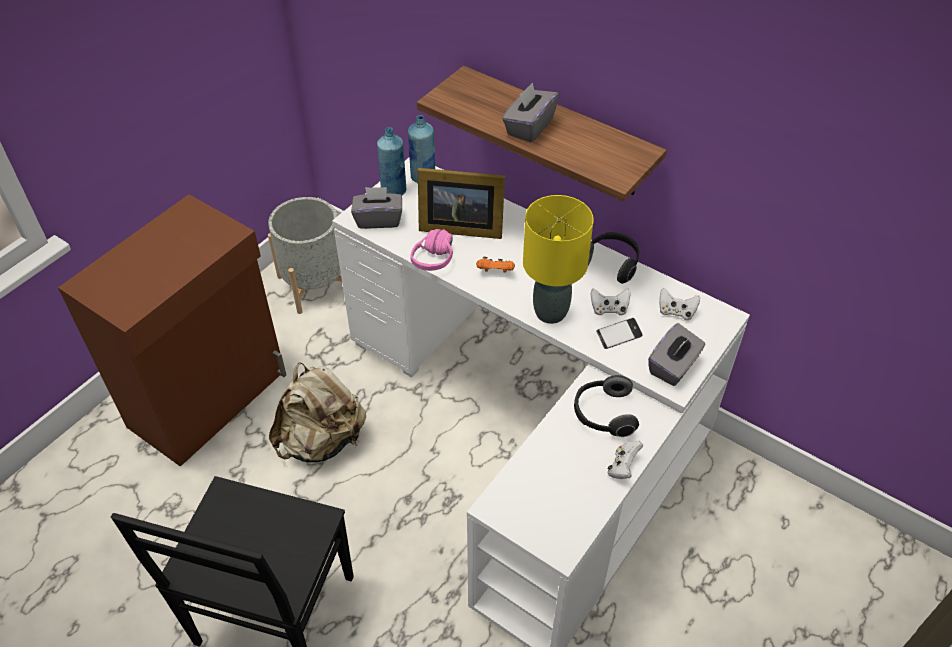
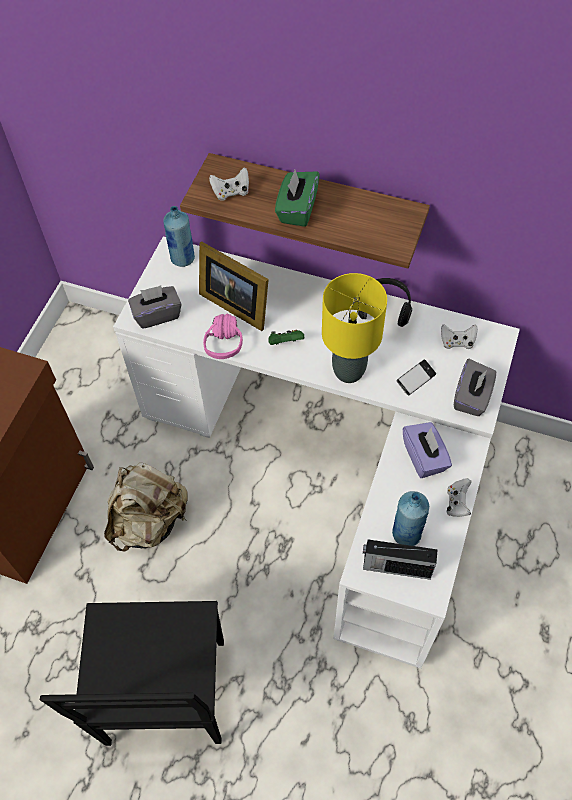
camera: 15 degrees left, 10 degrees up
(315, 284) = (86, 368): grey planter -> none
(394, 190) = (160, 279): blue bottle -> blue bottle (406, 533)
(458, 226) = (235, 303): picture frame -> picture frame turned 45 degrees clockwise
(495, 272) = (285, 343): orange game controller -> green game controller
(529, 127) = (297, 209): grey tissue box -> green tissue box
(532, 512) = (395, 567): none -> radio
(603, 414) = (424, 457): headphones -> purple tissue box
(609, 309) = (398, 355): white game controller -> white game controller (231, 192)

